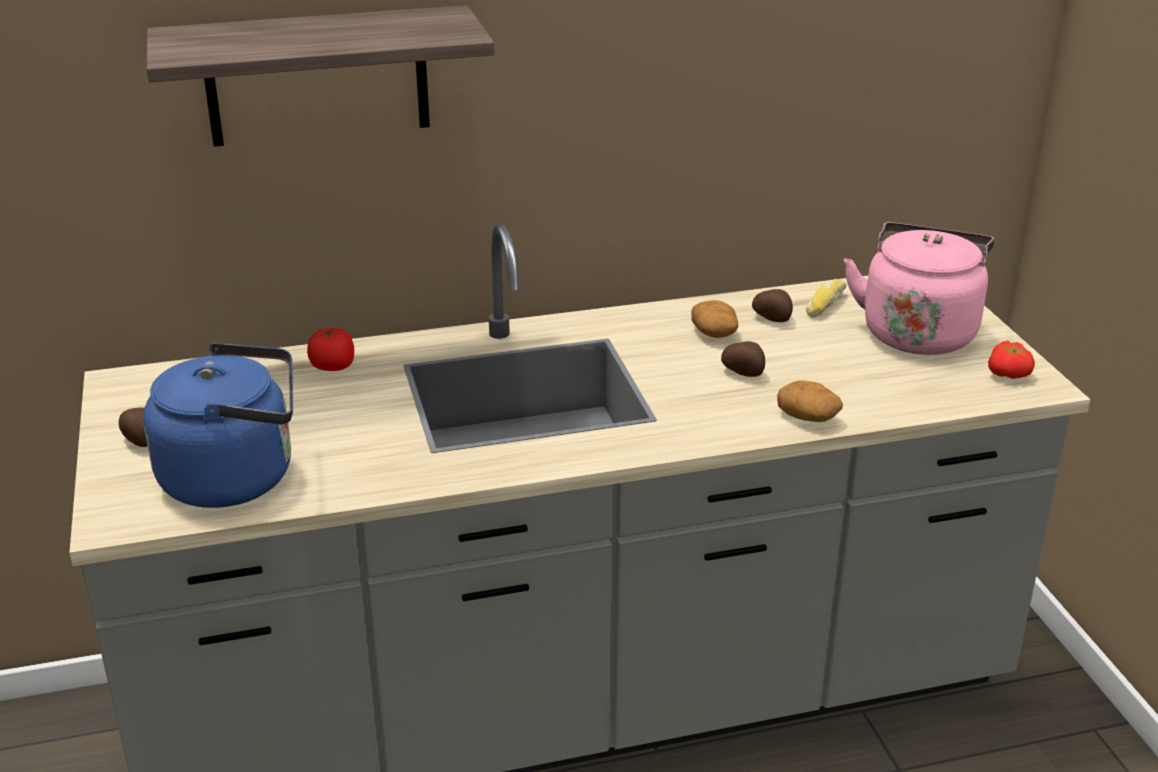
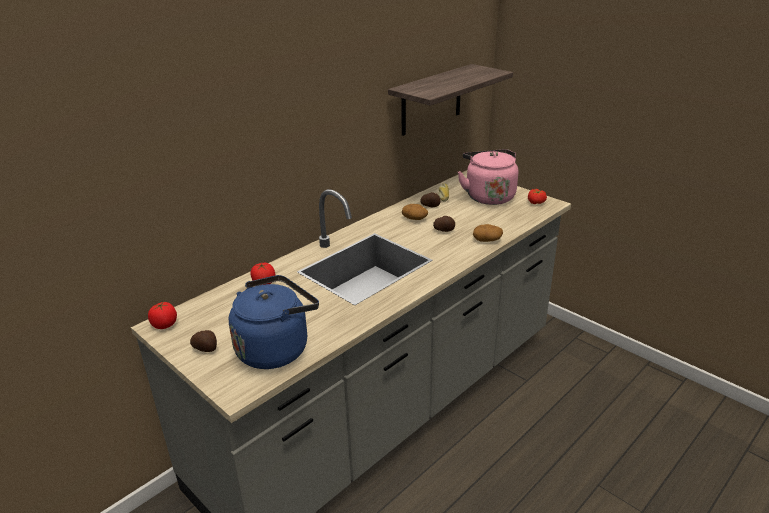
camera: 30 degrees left, 0 degrees up
(129, 383) = (165, 324): none -> tomato
(317, 76) = (229, 134): shelf -> shelf (431, 100)

